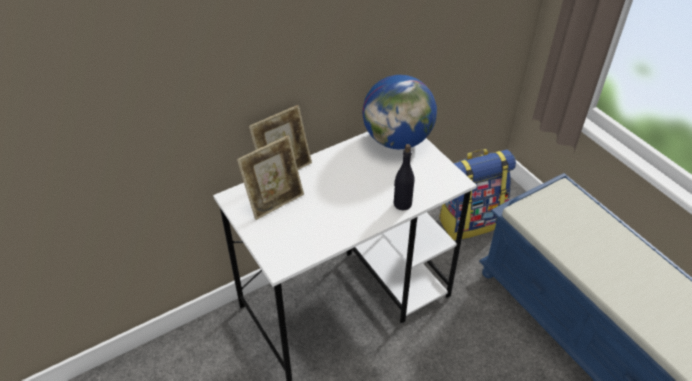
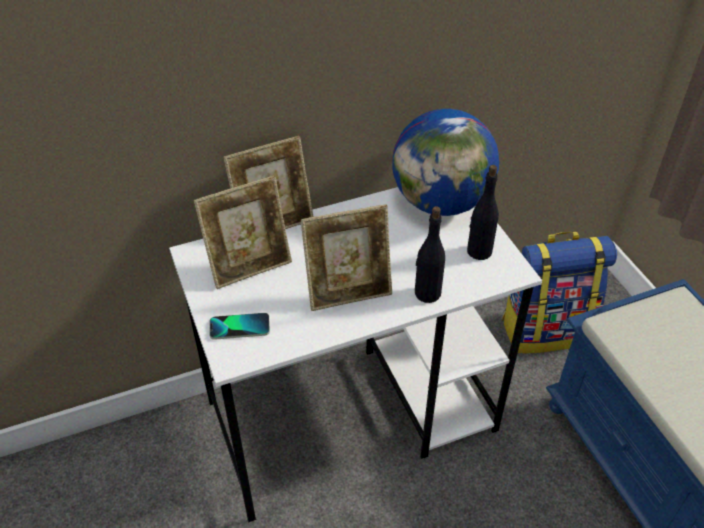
camera: 10 degrees right, 0 degrees up
(279, 244) = (239, 327): none -> phone
(348, 209) = (348, 291): none -> picture frame
(430, 171) = (479, 251): none -> black bottle

